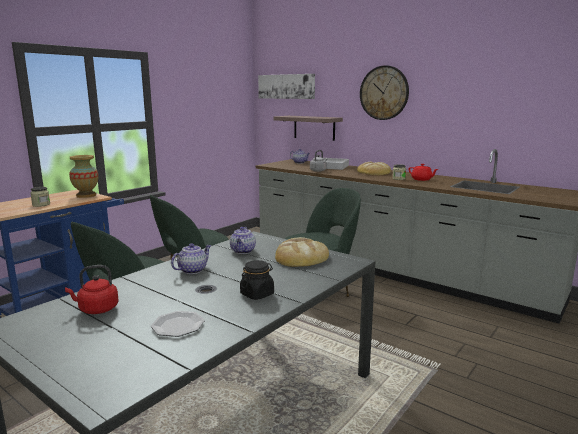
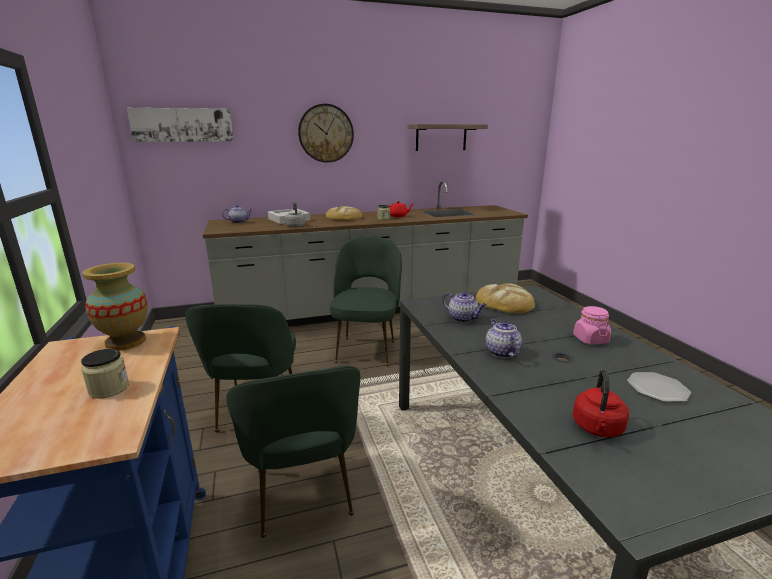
camera: 55 degrees left, 5 degrees up
(257, 294) = (590, 339): black jar -> pink jar
(314, 127) = (237, 177): shelf -> shelf (441, 137)

